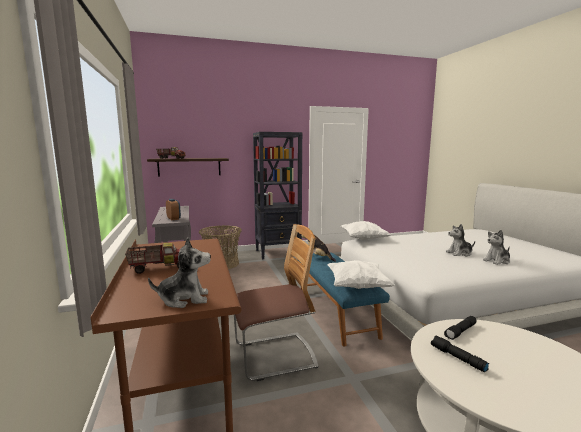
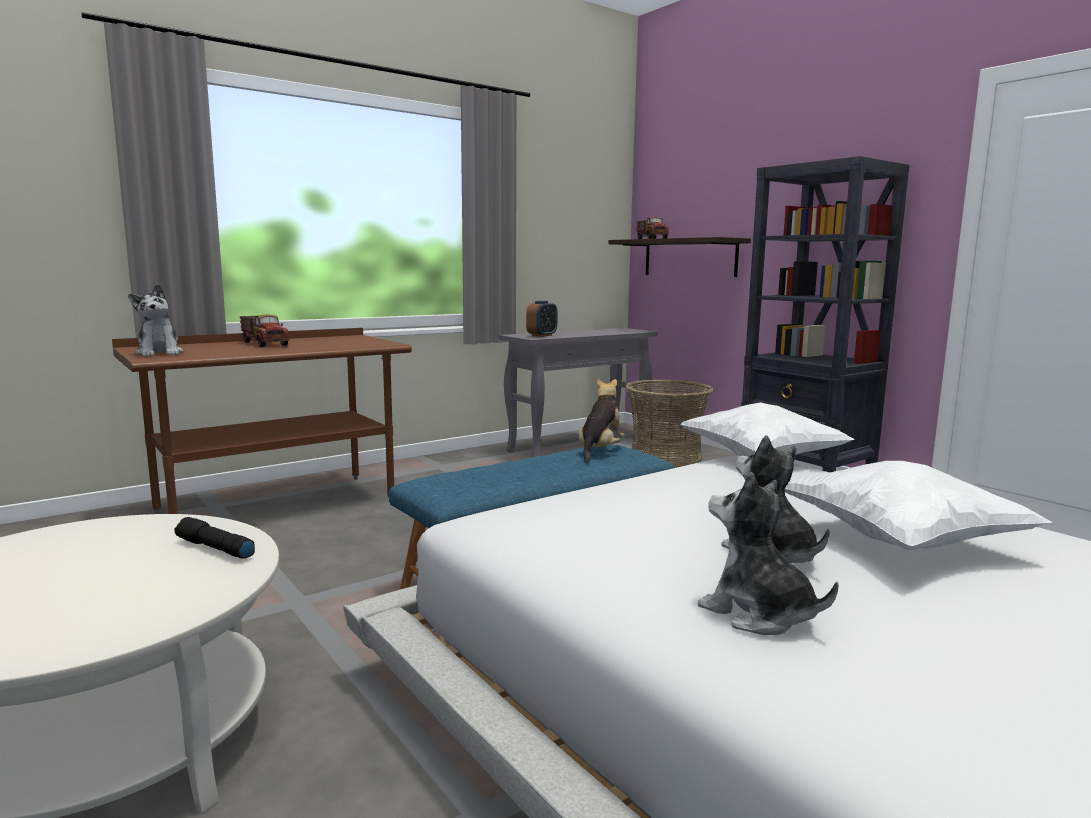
camera: 70 degrees right, 0 degrees up
(274, 356) = (352, 541): chair -> none
(357, 286) = (446, 484): white pillow -> white pillow (901, 542)
(457, 358) = (119, 540): black flashlight -> none

